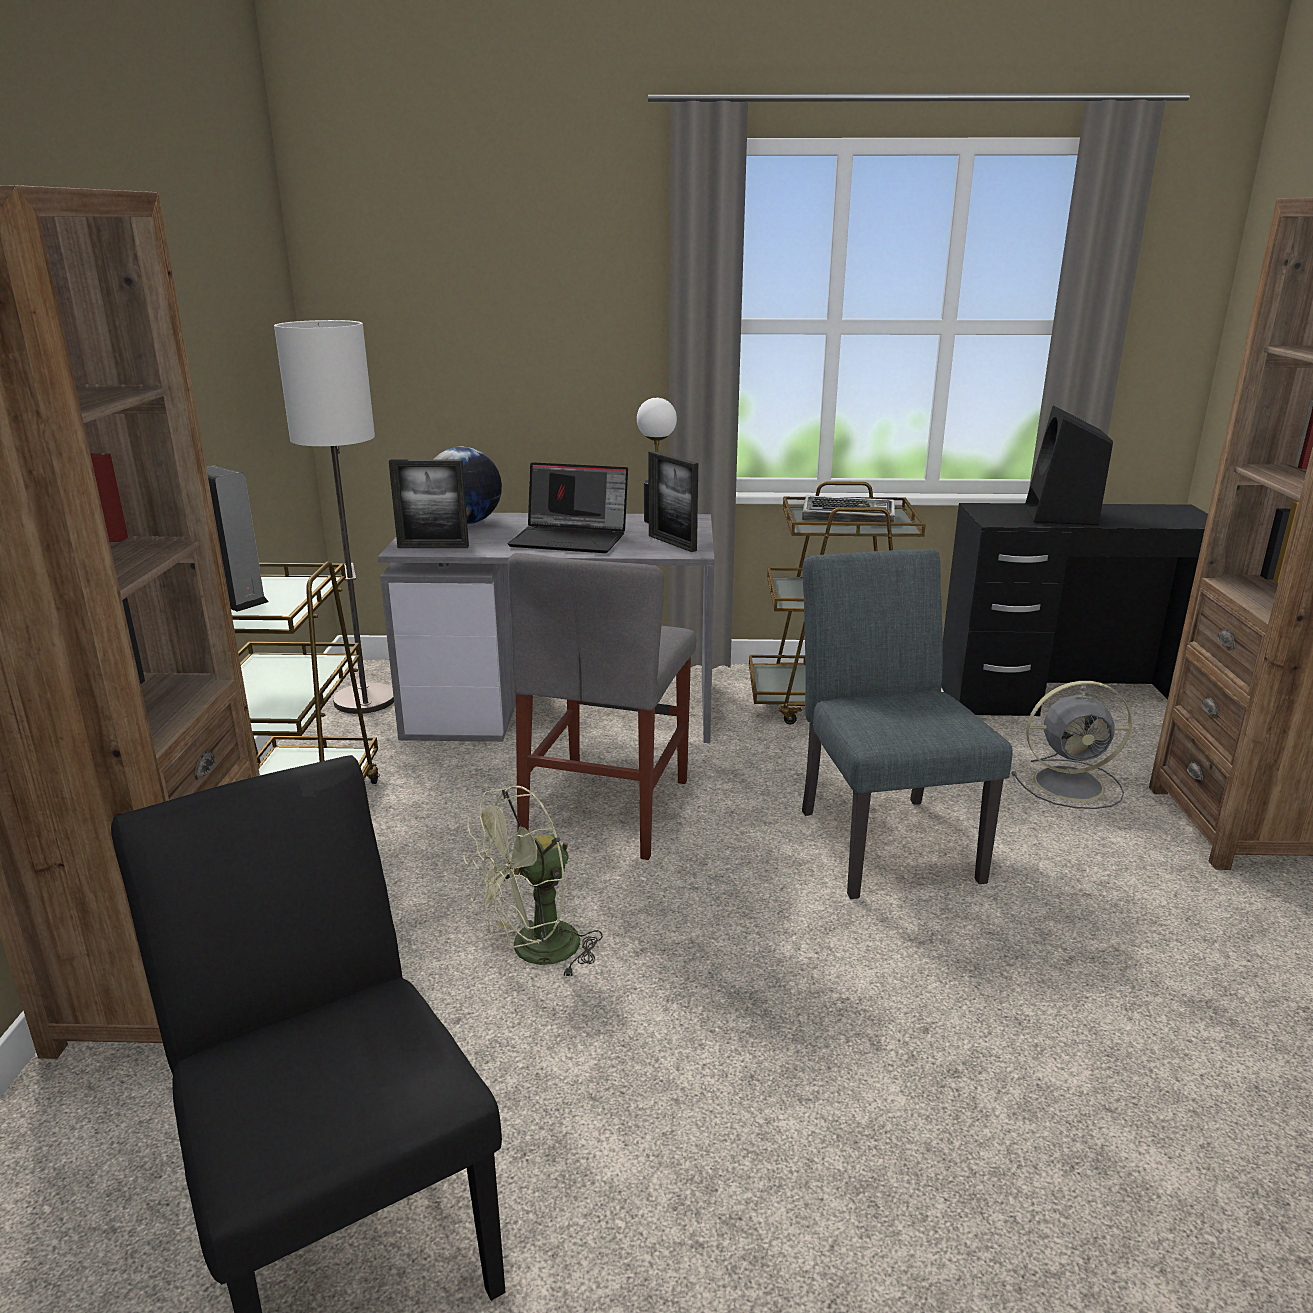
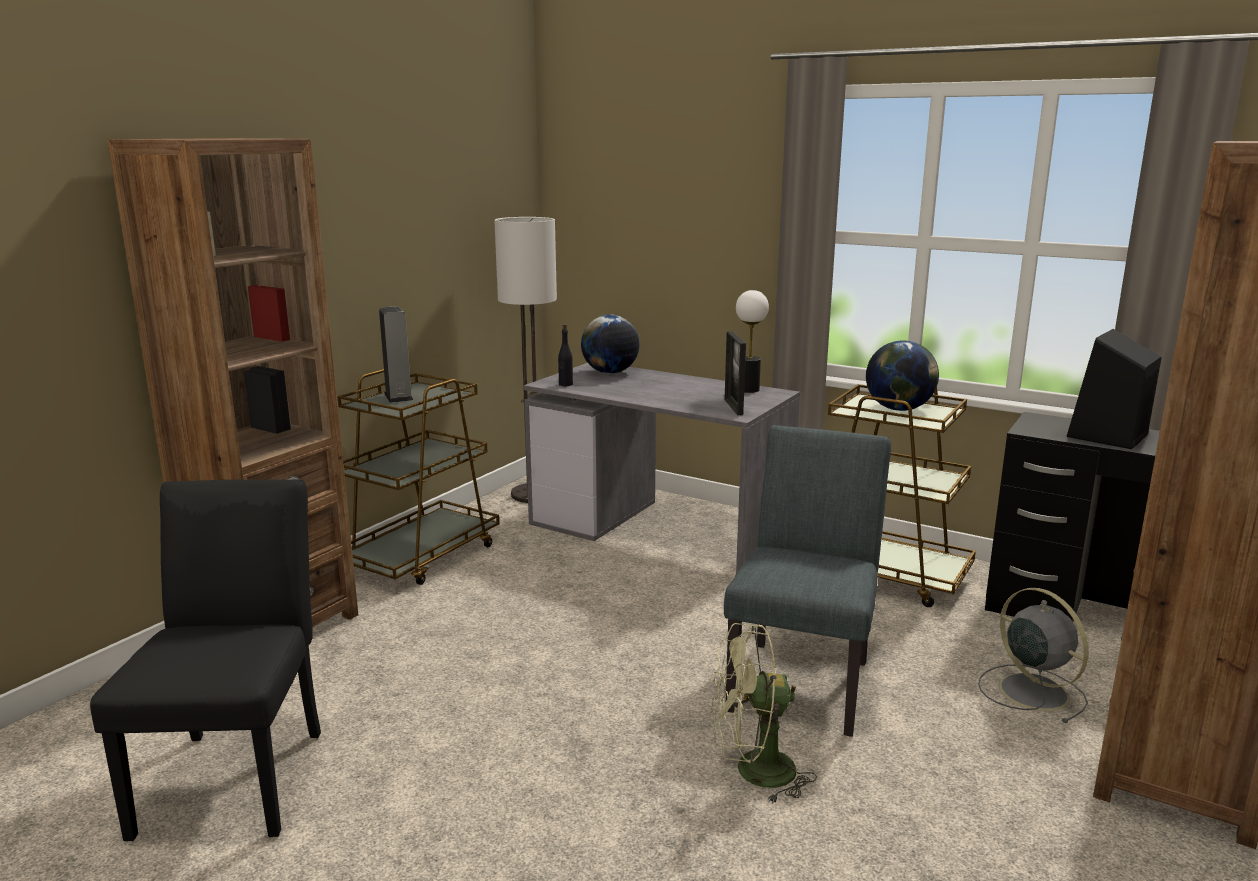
camera: 30 degrees right, 5 degrees down
(433, 547) = (565, 384): picture frame -> black bottle
(533, 952) = (477, 672): green fan -> green fan (753, 772)
(571, 539) = (665, 393): laptop -> none
(607, 808) = (617, 601): grey chair -> none
(849, 518) = (899, 409): keyboard -> globe
(1071, 784) = (1030, 690): grey fan -> grey fan turned 150 degrees counterclockwise

